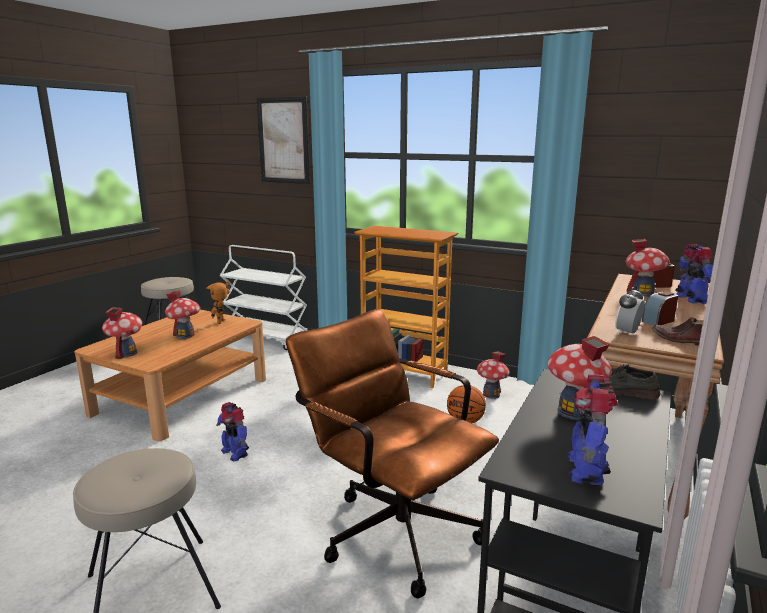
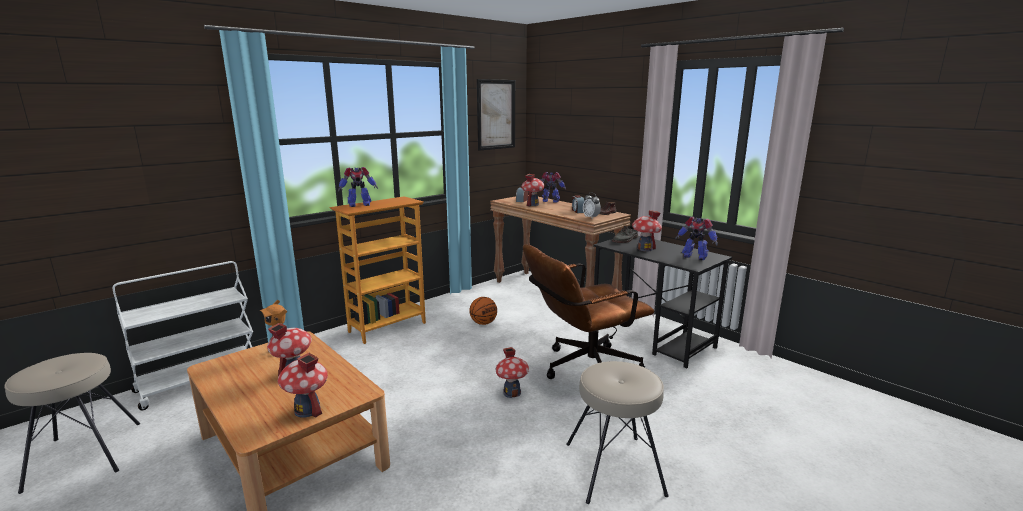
camera: 70 degrees left, 0 degrees up
(235, 453) = (451, 421): toy robot -> toy robot (359, 205)
(283, 140) = (171, 132): picture -> picture (496, 114)
(491, 394) = (456, 307): toy house -> toy house (512, 392)

